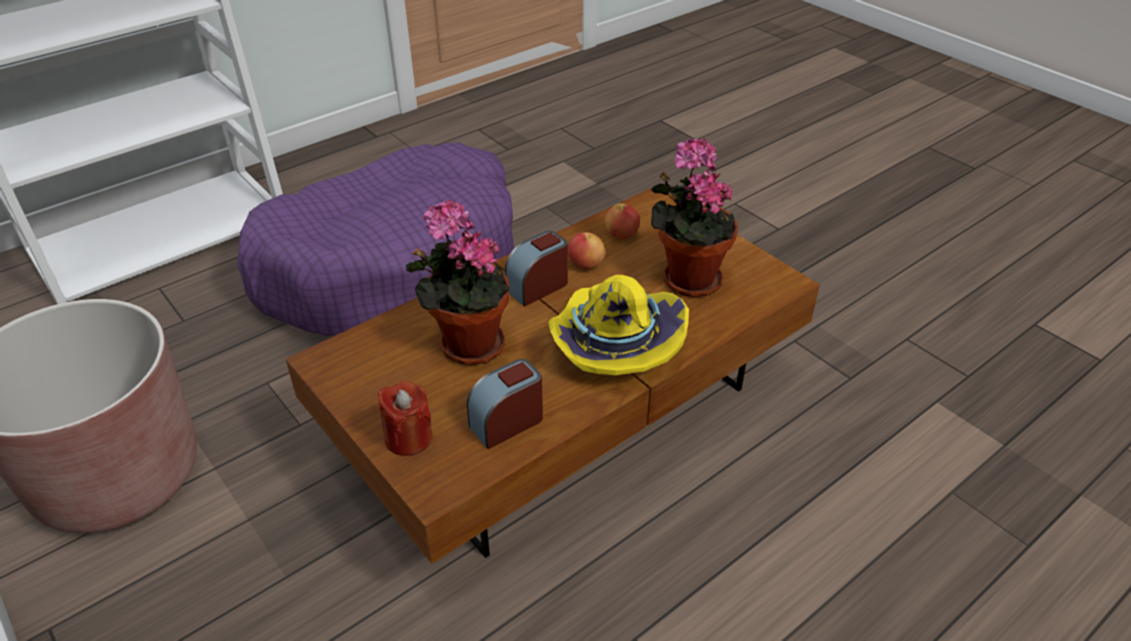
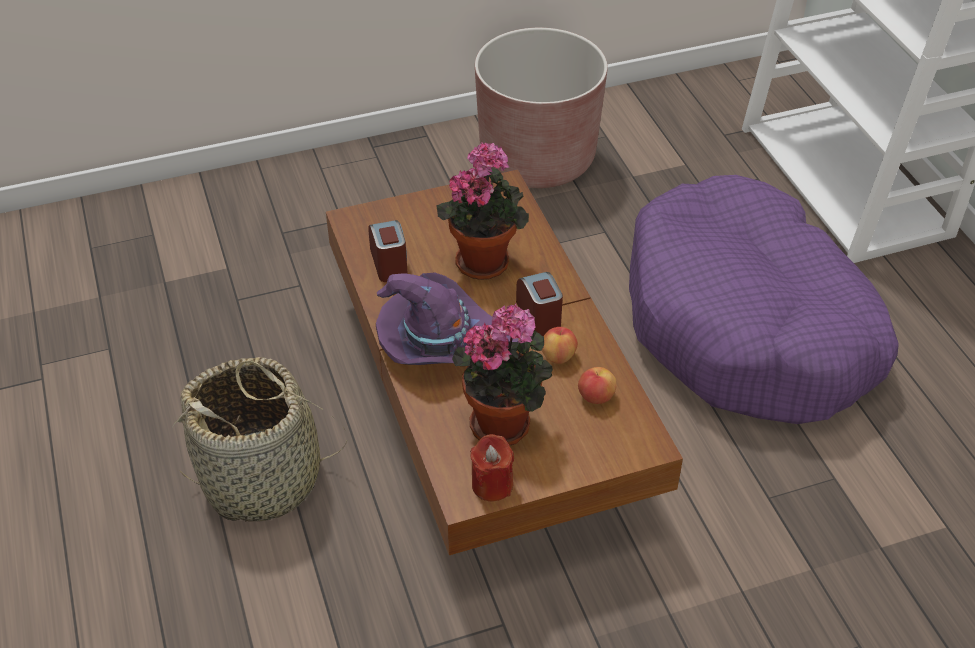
camera: 110 degrees right, 5 degrees up
(408, 438) = (403, 215): red candle -> red candle (492, 484)
(612, 344) = (440, 342): yellow hat -> purple hat
(772, 567) = (263, 479): none -> basket

